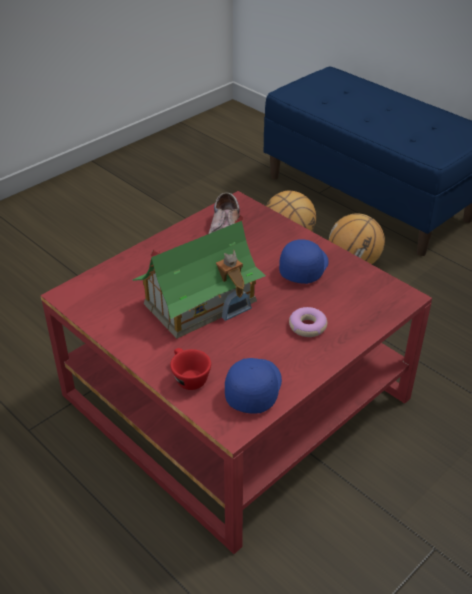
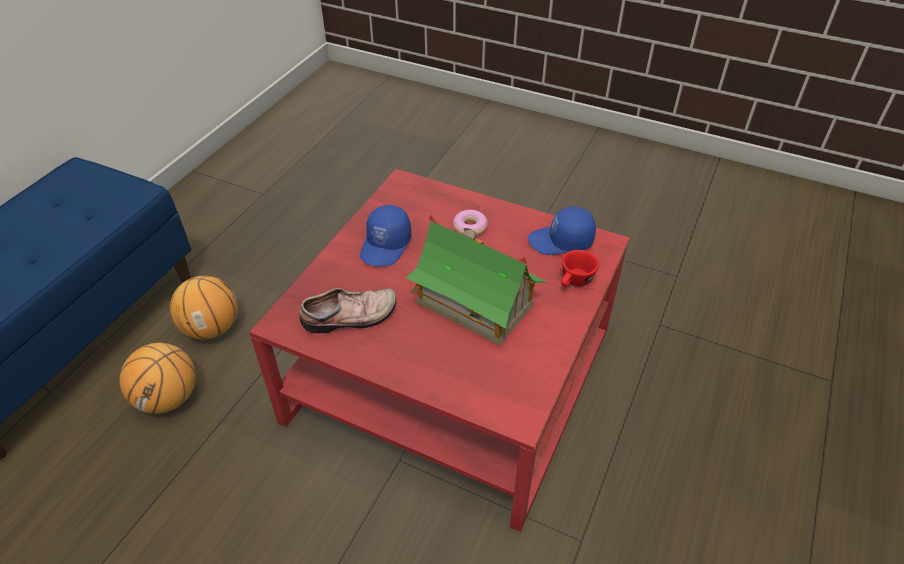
camera: 110 degrees left, 5 degrees up
(303, 267) = (386, 245): blue cap -> blue cap turned 75 degrees counterclockwise

